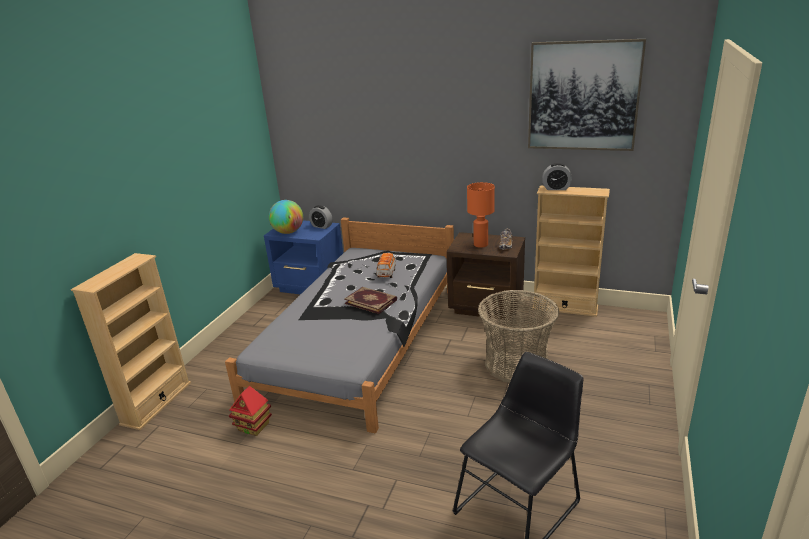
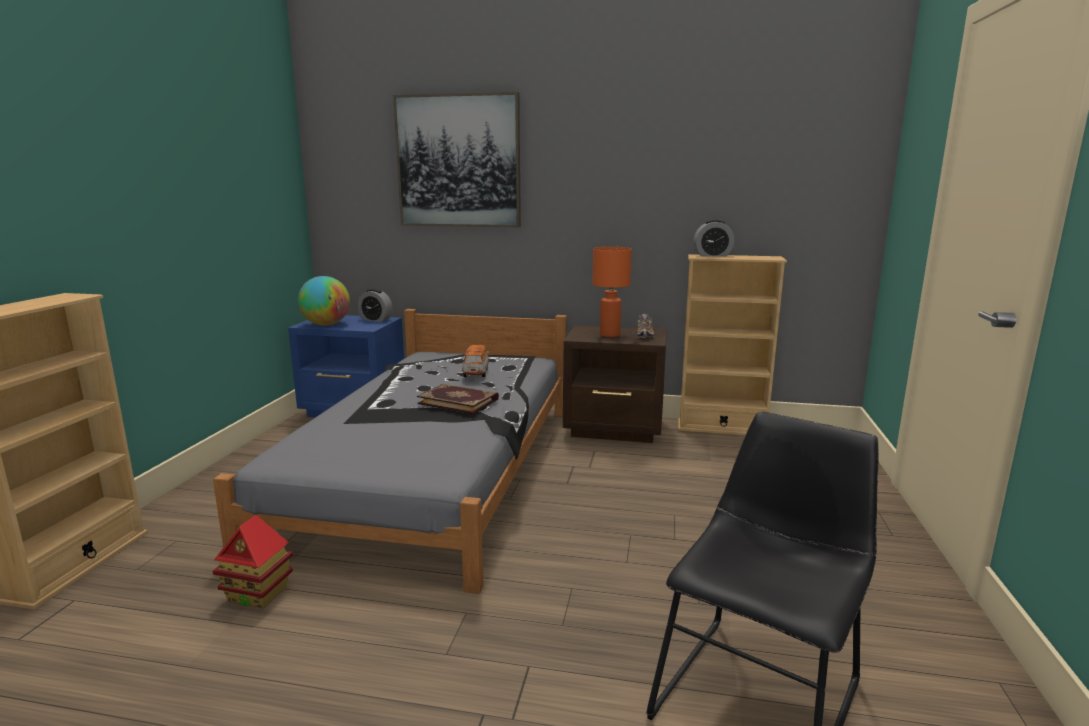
camera: 10 degrees left, 10 degrees down
(516, 364) = (679, 493): basket -> none
(583, 96) = (747, 130): picture -> picture (458, 161)

